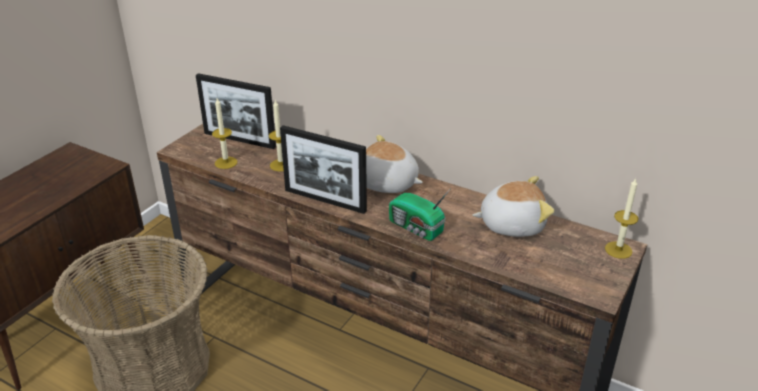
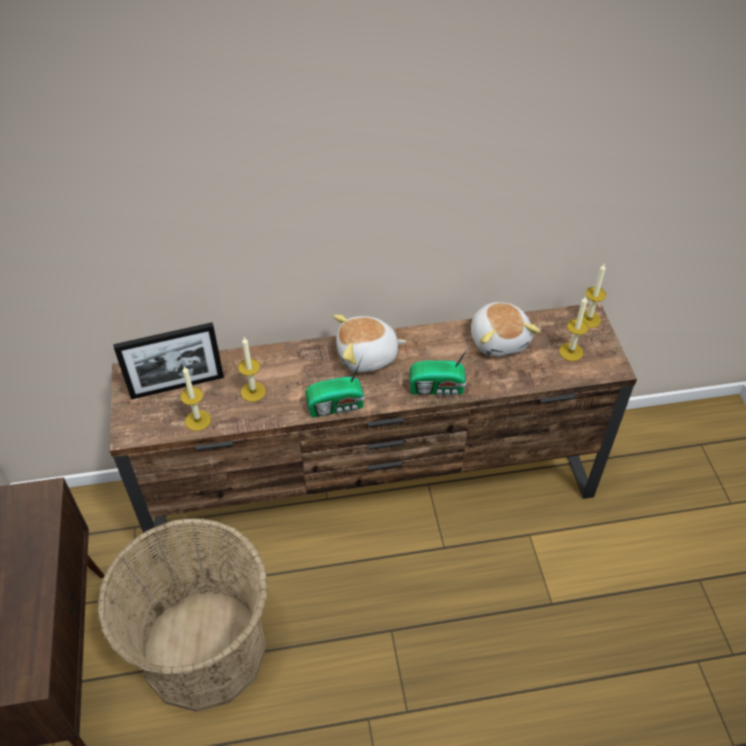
camera: 40 degrees left, 15 degrees up
(325, 200) = (337, 406): picture frame -> radio
(511, 224) = (499, 339): plush toy -> plush toy turned 120 degrees clockwise
(569, 263) = (571, 352): none -> candle

